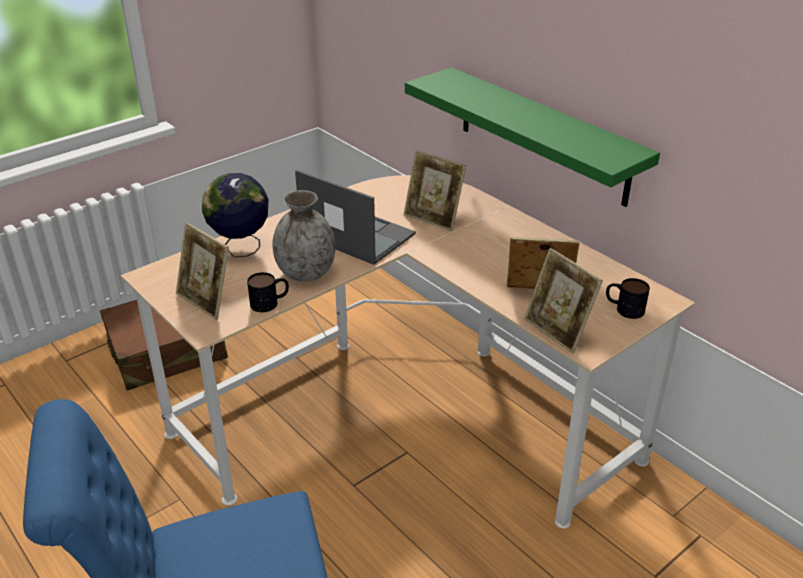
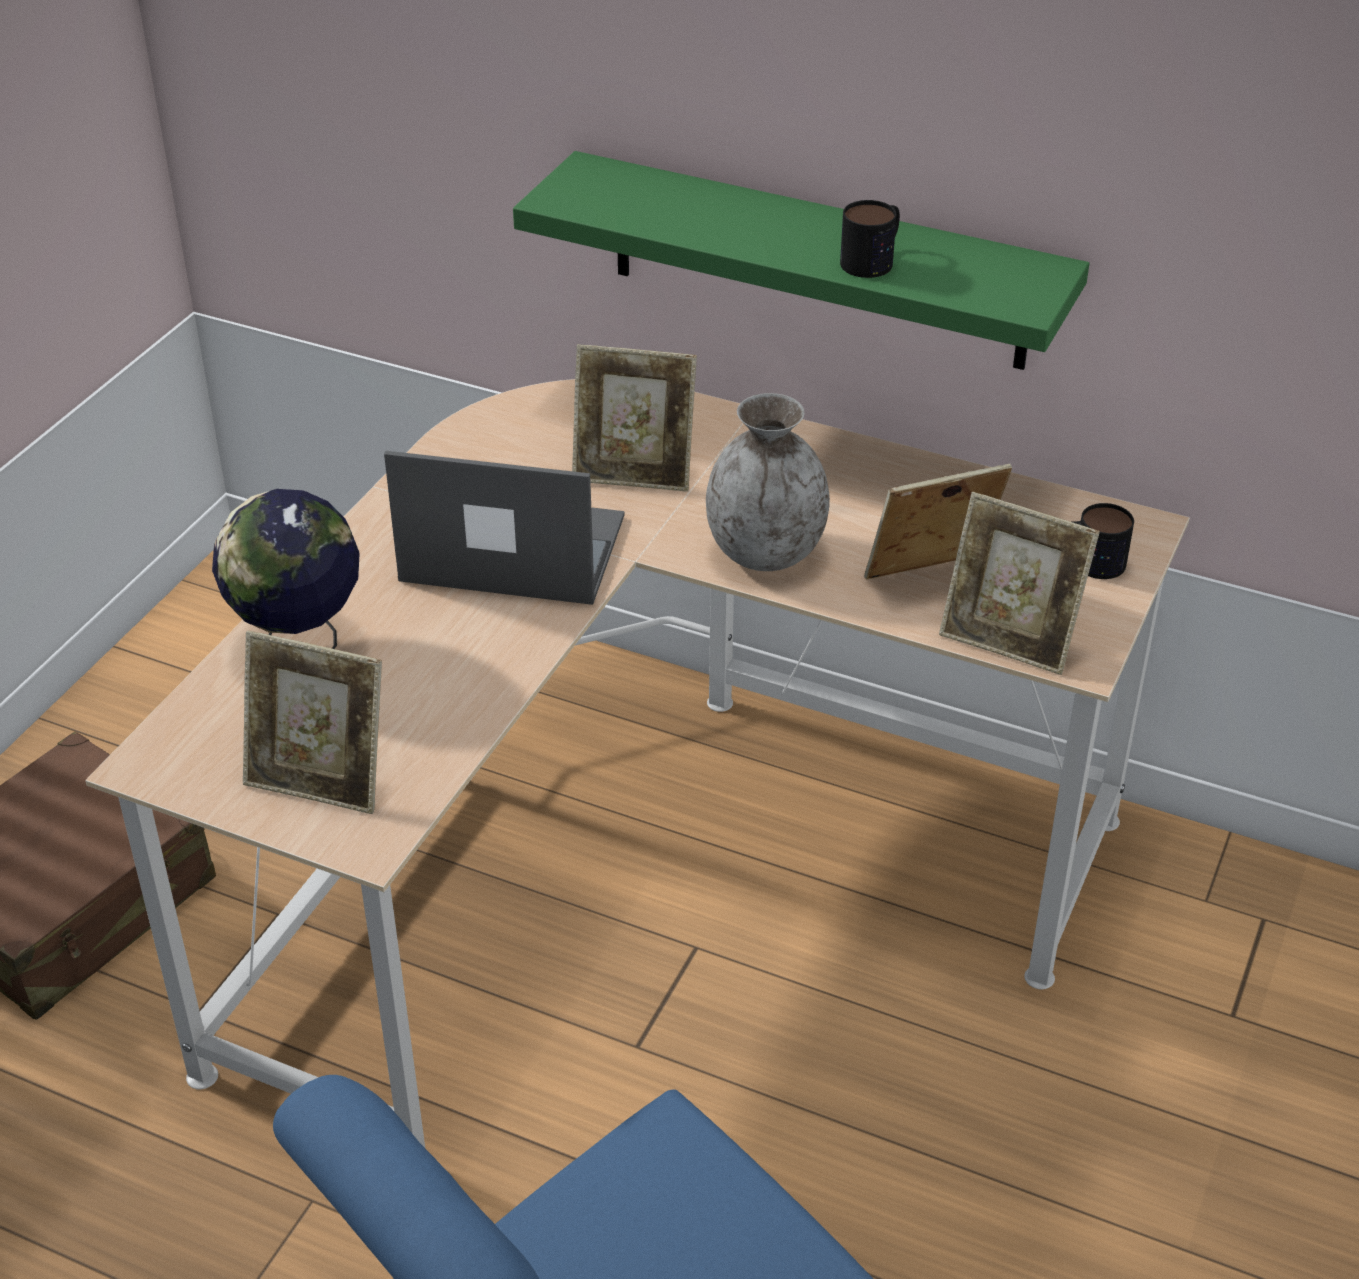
camera: 25 degrees left, 5 degrees up
(270, 302) = (451, 744): mug -> mug (873, 259)
(306, 273) = (475, 661): grey vase -> grey vase (766, 553)

